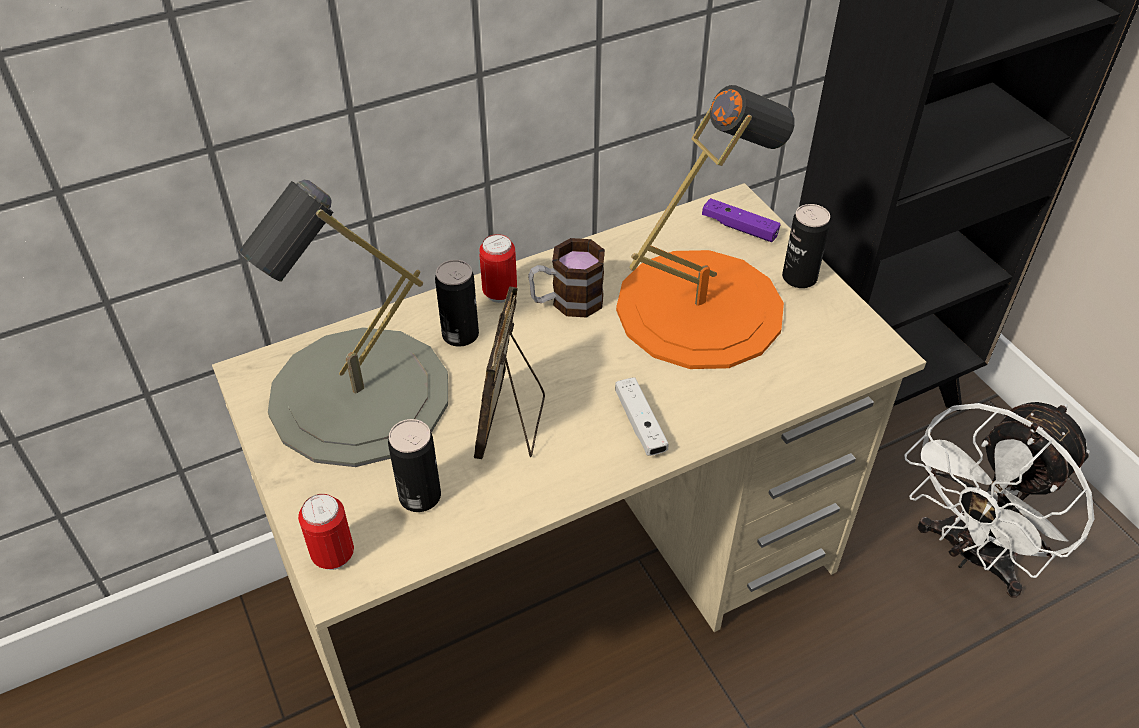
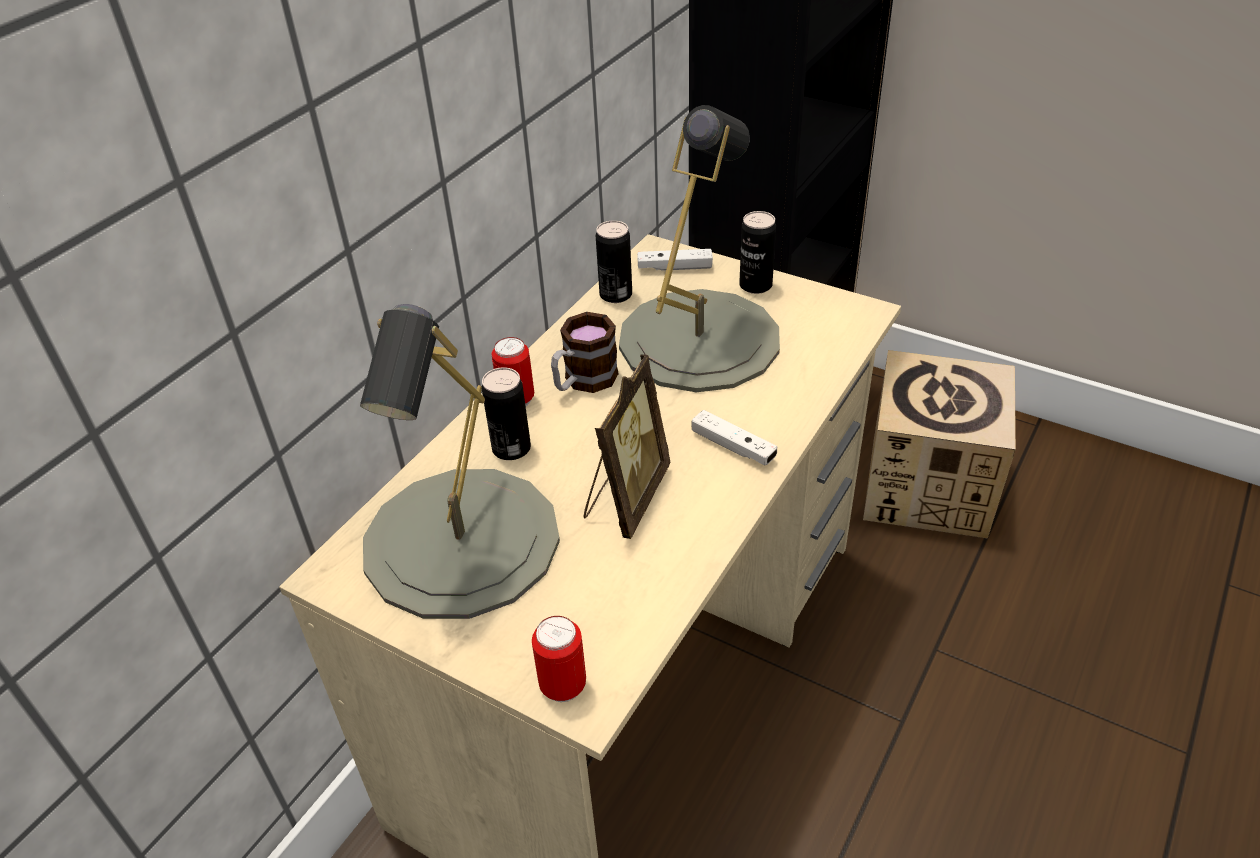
camera: 30 degrees left, 5 degrees down
(420, 496) = (598, 595): can -> can (616, 294)
(511, 424) = (625, 498): picture frame -> picture frame turned 135 degrees counterclockwise
(699, 308) = (699, 339): orange table lamp -> grey table lamp
(739, 227) = (674, 267): purple game controller -> white game controller
(971, 555) = (928, 487): white fan -> cardboard box

